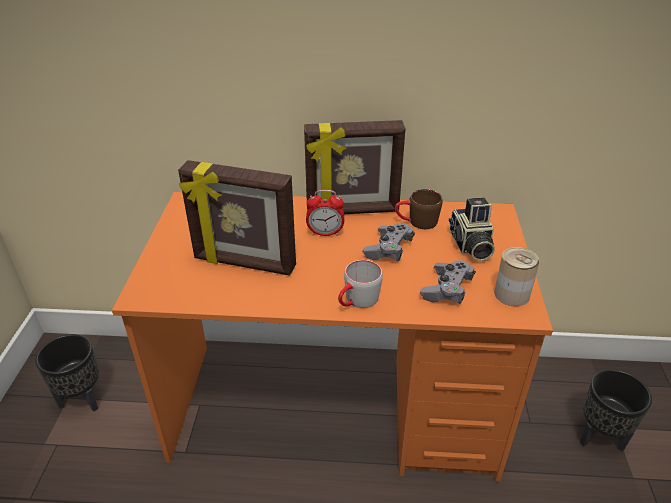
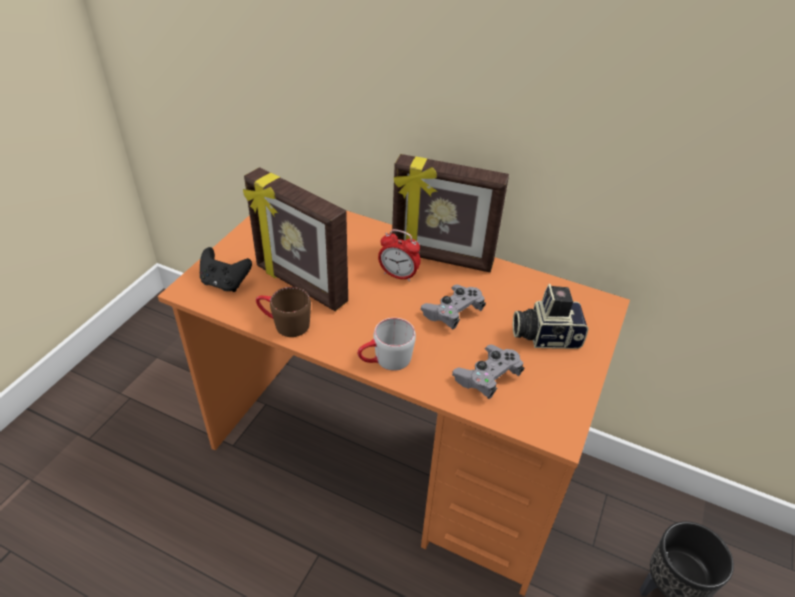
camera: 20 degrees right, 5 degrees up
(81, 399) = (167, 363): black planter -> none
(172, 281) = (225, 283): none -> black game controller
(416, 222) = (503, 290): brown mug -> brown mug (284, 323)
(470, 246) = (545, 335): camera -> camera turned 75 degrees clockwise
(511, 294) = (557, 406): can -> none

